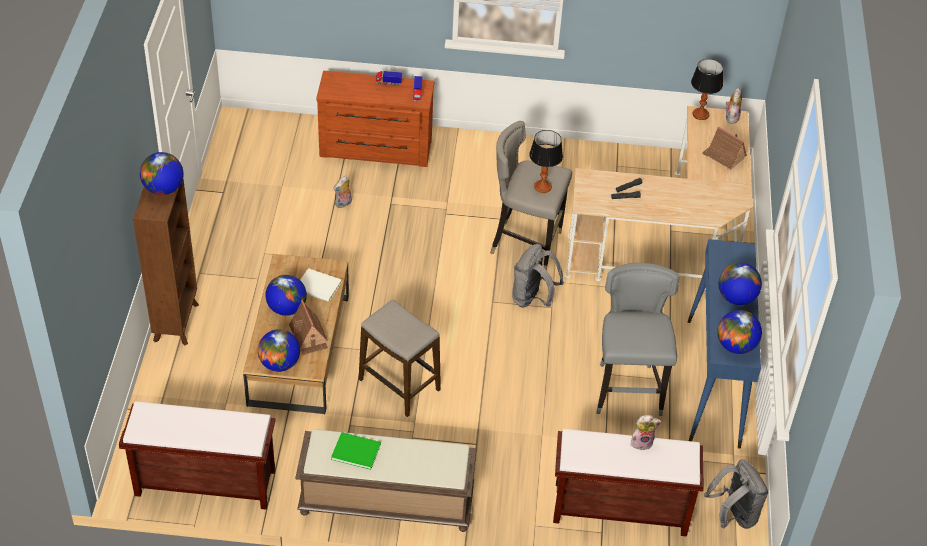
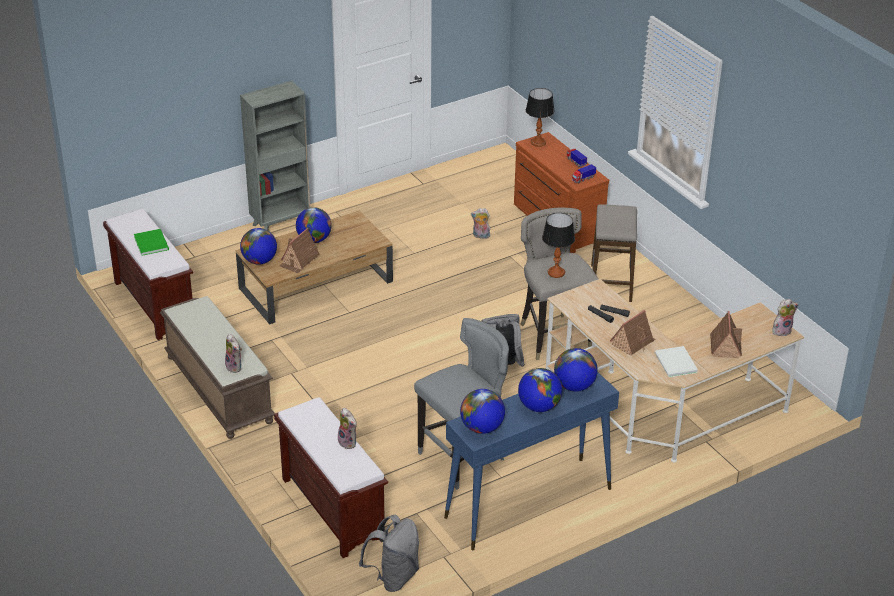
camera: 55 degrees right, 10 degrees down
(163, 189) = (281, 92): globe -> globe (574, 386)
(177, 321) = (281, 224): brown bookcase -> grey bookcase
(319, 287) = (351, 243): white book -> white book (675, 364)
(355, 450) = (206, 322): green book -> green book (152, 242)
(399, 385) = (334, 344): stool -> stool (611, 283)
(444, 465) = (235, 367): none -> plush toy
(675, 200) = (632, 342): none -> toy house
(700, 114) = (759, 313): table lamp -> table lamp (538, 142)

